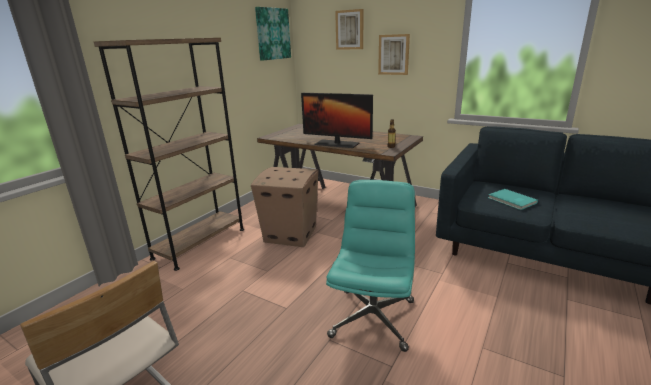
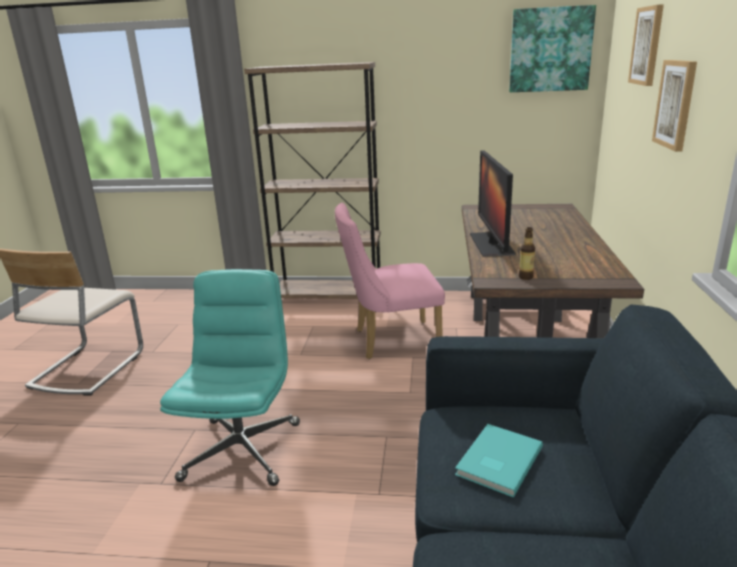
camera: 65 degrees right, 0 degrees up
(289, 234) = (390, 341): cardboard box -> pink chair
(372, 317) = (242, 450): turquoise office chair -> turquoise office chair turned 75 degrees counterclockwise

